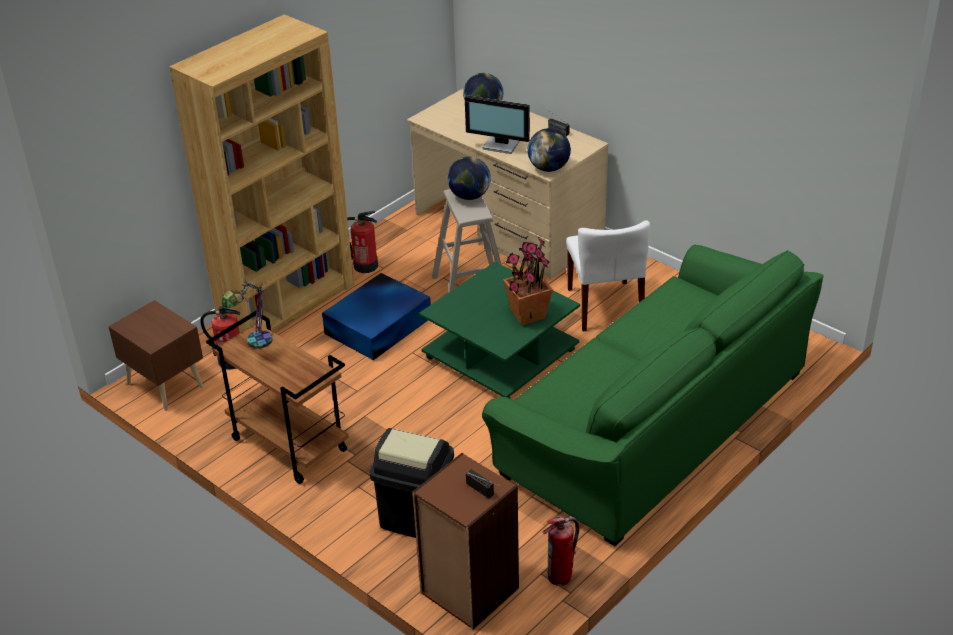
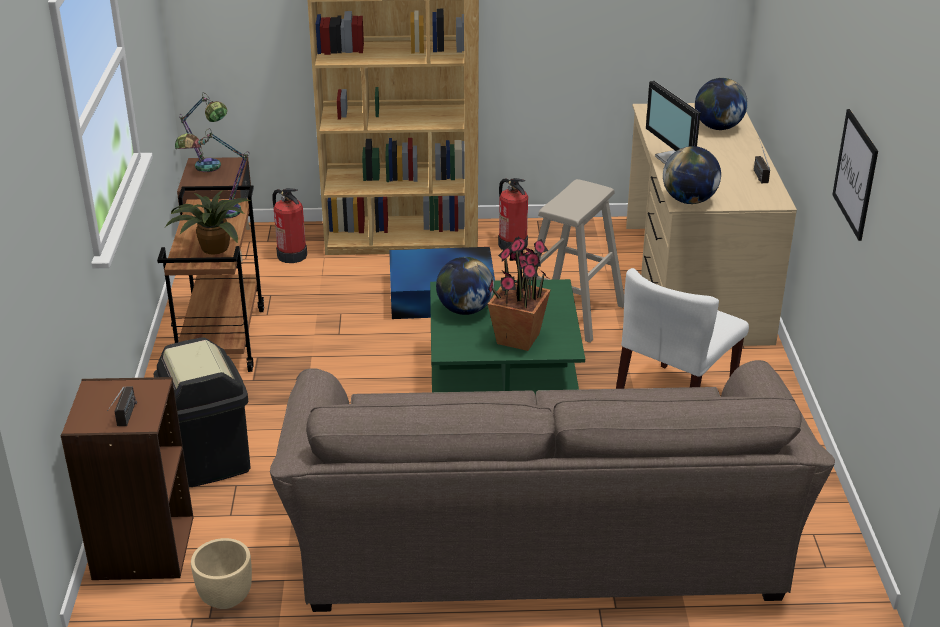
camera: 45 degrees right, 5 degrees down
(145, 324) = (211, 169): none -> table lamp
(300, 369) = (212, 248): none -> potted plant
(469, 196) = (589, 194): globe -> globe (464, 310)
(560, 577) = (225, 598): fire extinguisher -> beige planter
(652, 422) = (539, 532): green sofa -> brown sofa
(692, 103) = (855, 174): none -> picture

